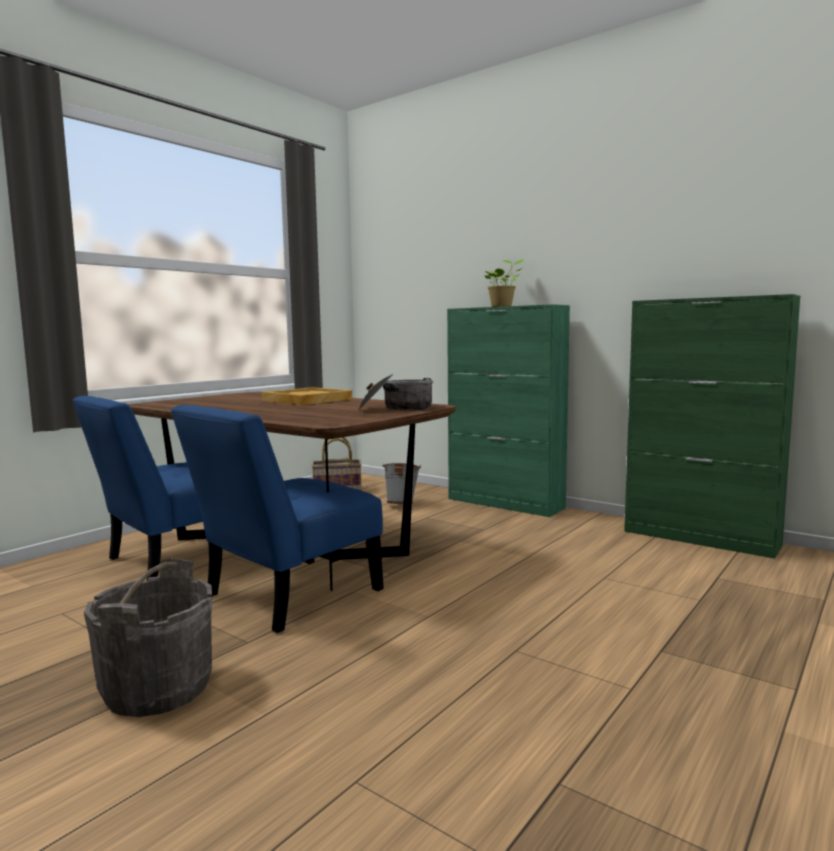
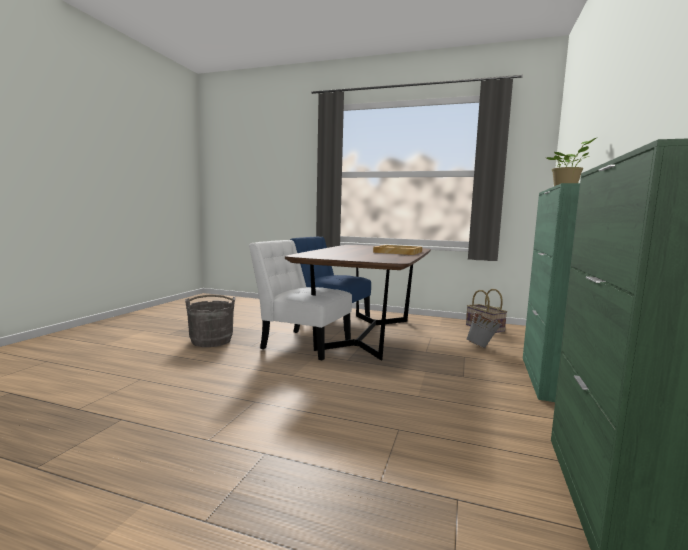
camera: 70 degrees right, 0 degrees up
(285, 596) = (302, 344): blue chair -> white chair
(396, 408) = (373, 258): cooking pot -> none

